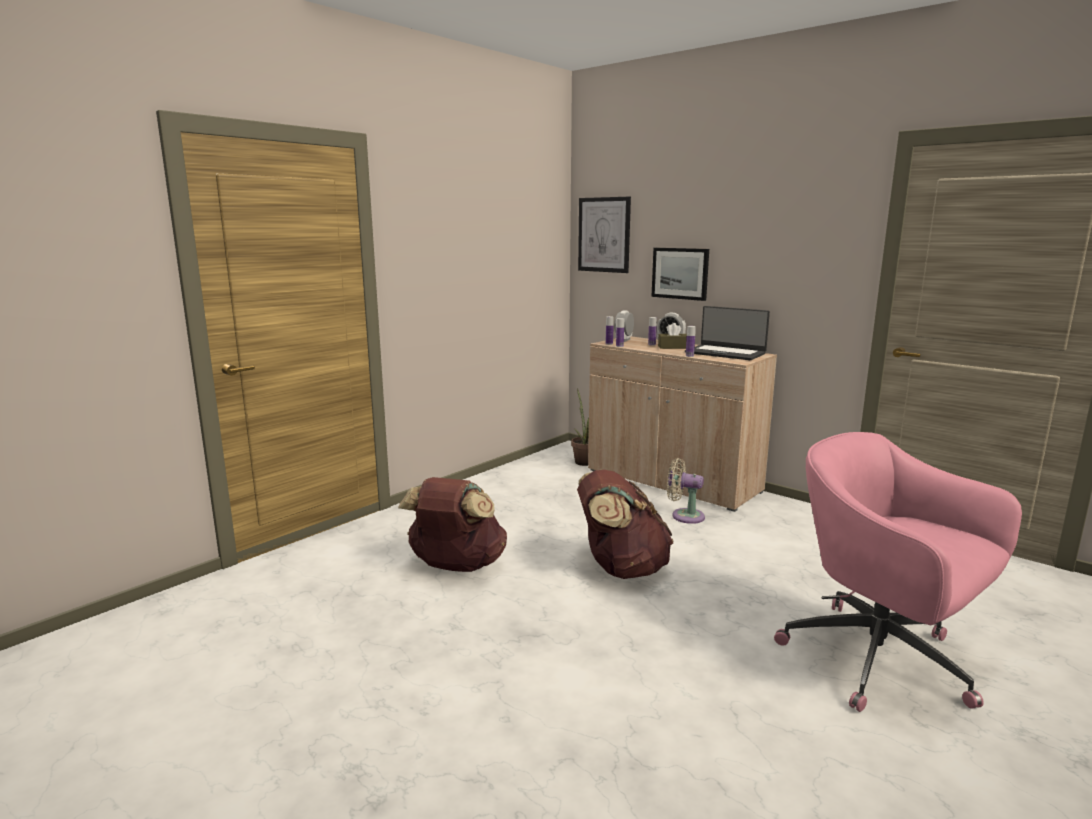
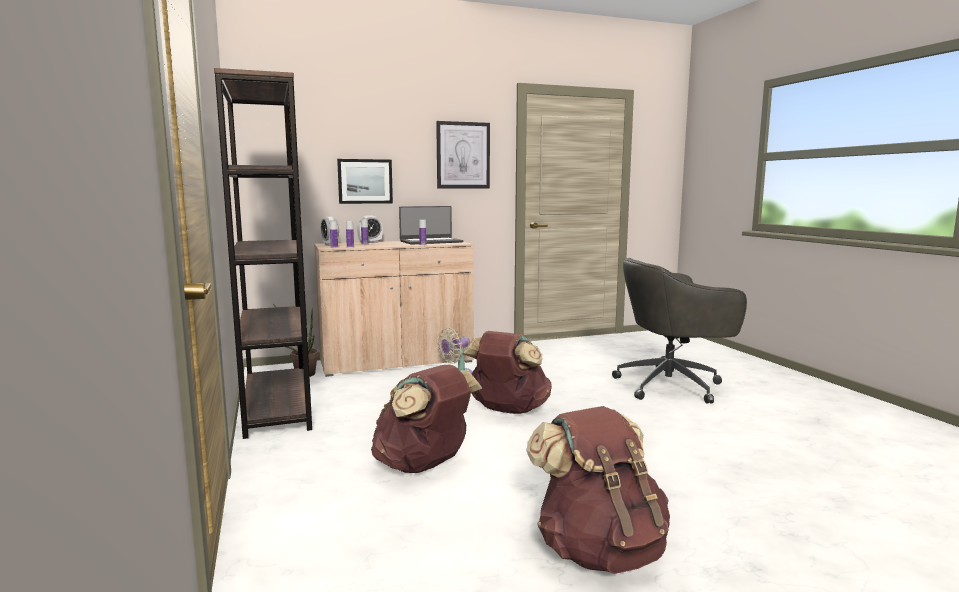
camera: 60 degrees left, 5 degrees down
(362, 691) = (599, 549): none -> brown backpack
(507, 478) = (277, 406): none -> brown bookcase
(604, 235) = (275, 146): picture -> picture (463, 155)
(673, 347) = (385, 243): brown tissue box -> none
(881, 661) = (672, 386): pink office chair -> grey office chair

